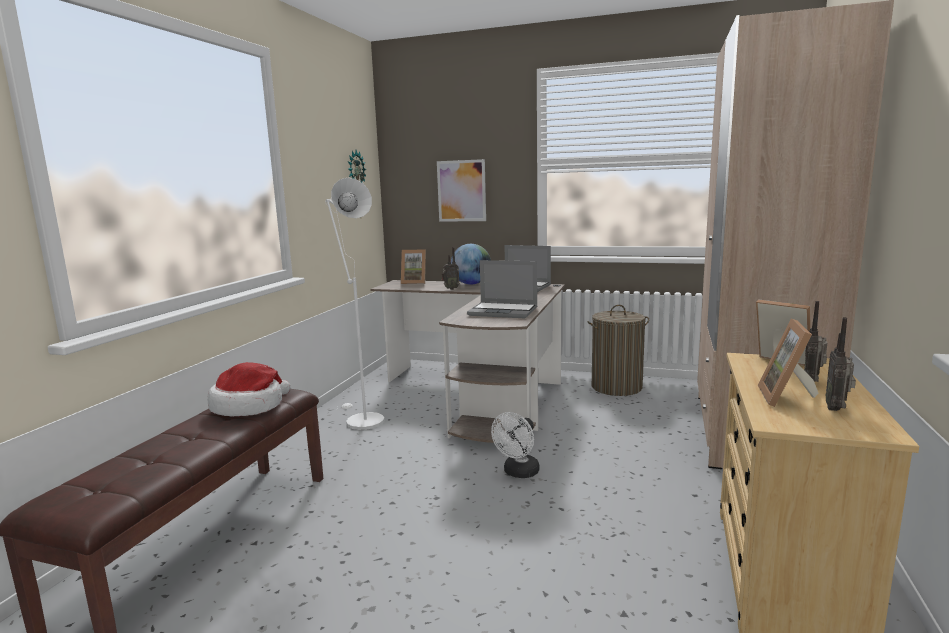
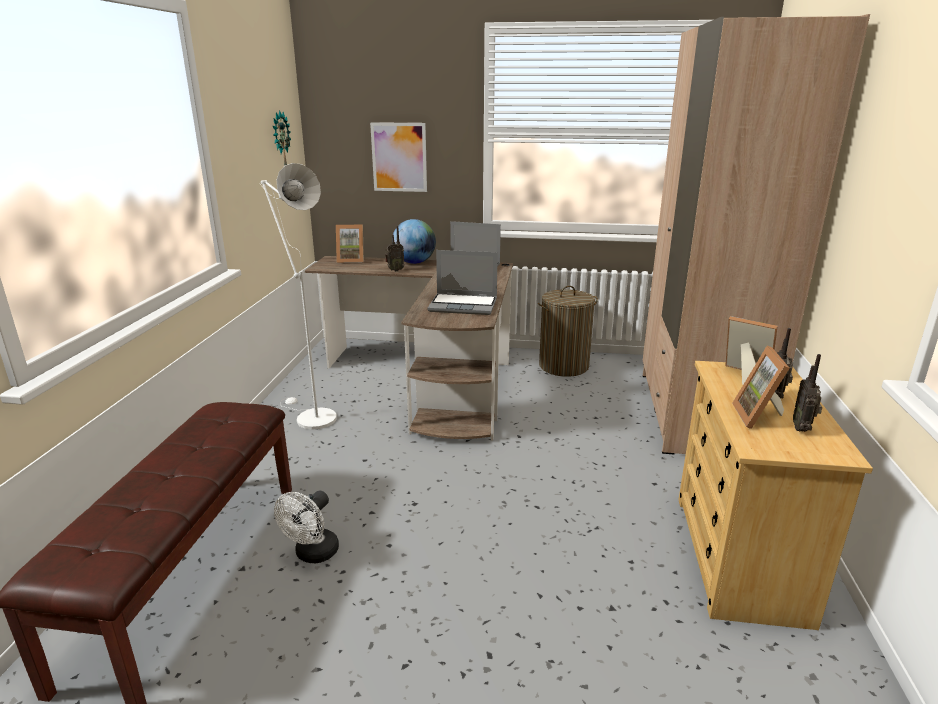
camera: 10 degrees left, 10 degrees up
(249, 406) = (218, 430): hat -> none
(518, 473) = (488, 470): white fan -> white fan (313, 554)

